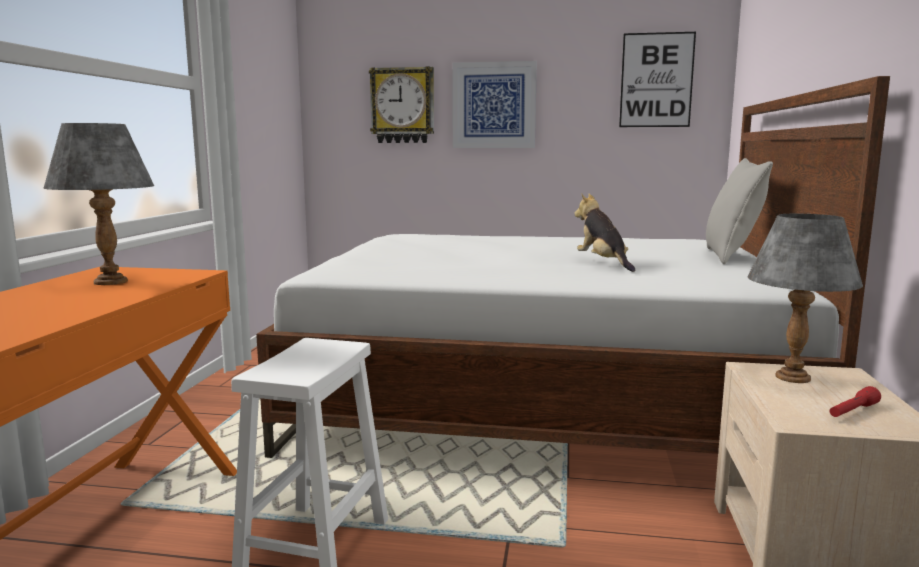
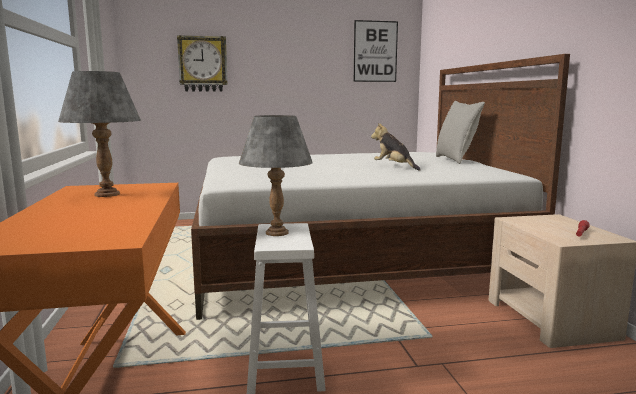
camera: 20 degrees left, 0 degrees up
(494, 105) = (270, 65): picture -> none
(793, 377) = (536, 221): grey table lamp -> grey table lamp (277, 232)

